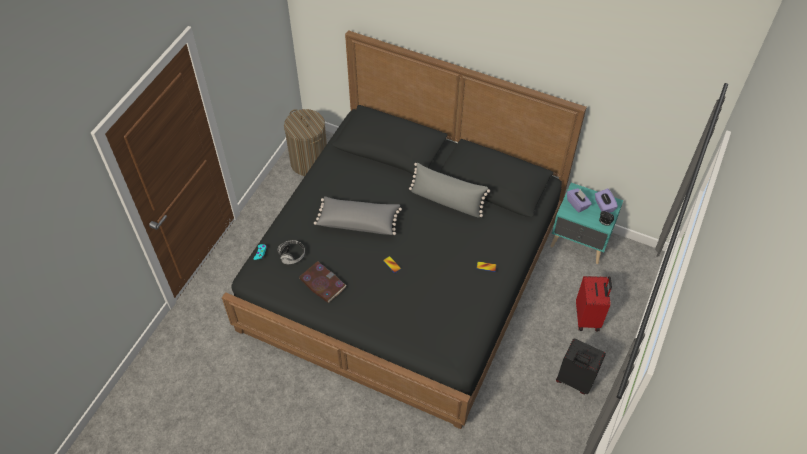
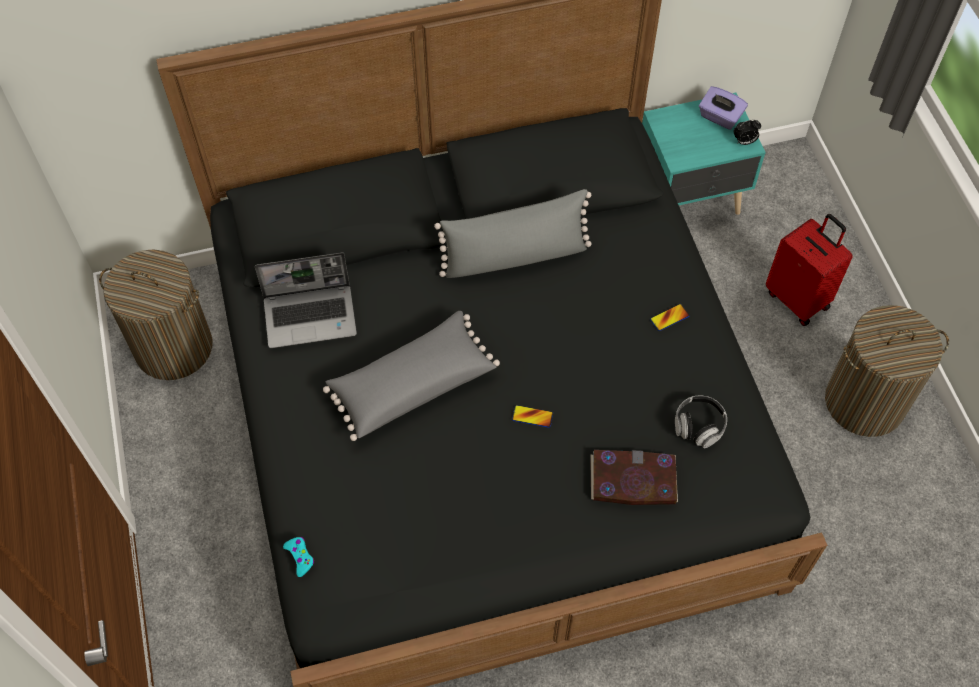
camera: 40 degrees left, 5 degrees up
(292, 255) = (359, 520): headphones -> headphones (698, 426)
(322, 283) = (454, 529): book -> book (633, 480)
(346, 171) = (311, 316): none -> laptop
(574, 381) = (864, 402): black suitcase -> laundry basket
(577, 204) = (684, 138): purple tissue box -> none

